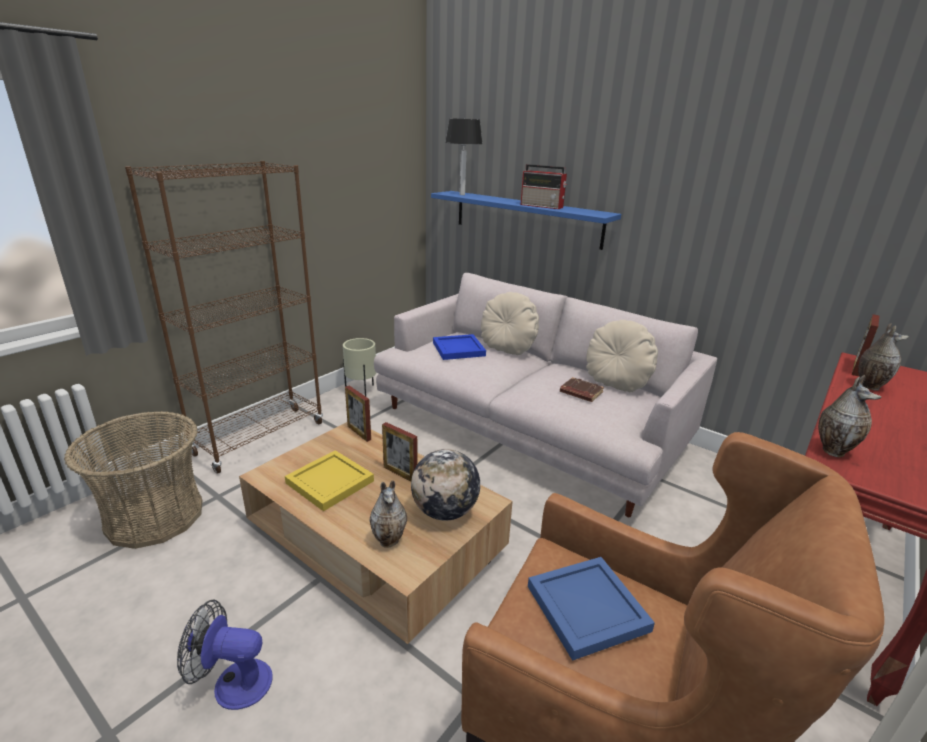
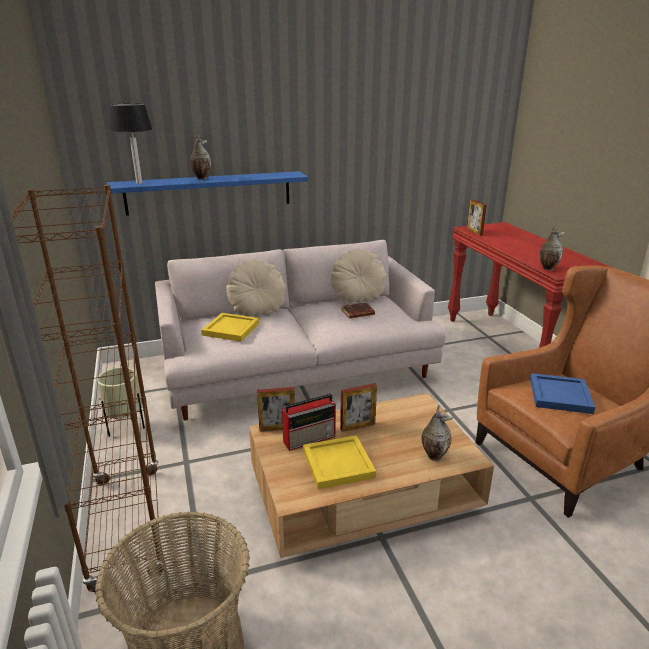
camera: 55 degrees left, 0 degrees up
(233, 682) = (462, 619): fan -> none
(445, 511) = (419, 422): globe -> none
(457, 349) = (230, 329): blue tray -> yellow tray
(542, 206) = (240, 178): radio -> radio (310, 438)
(868, 386) = (494, 238): vase -> vase (201, 178)

